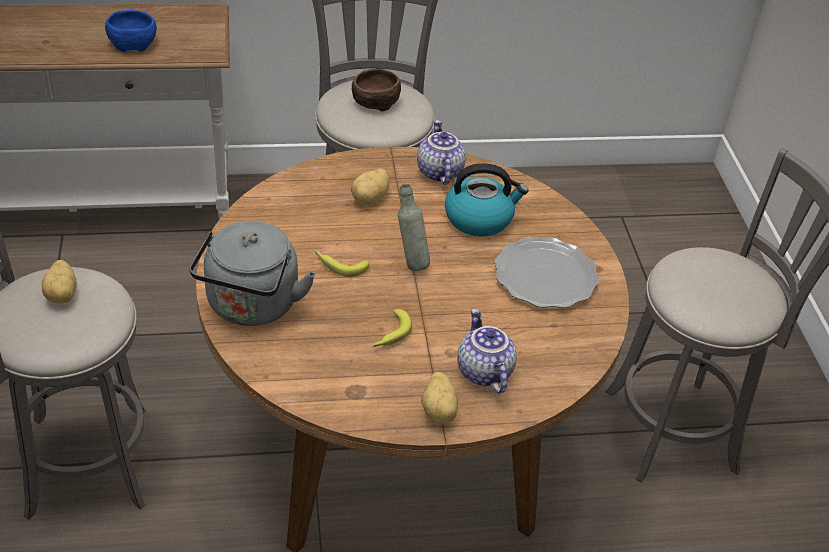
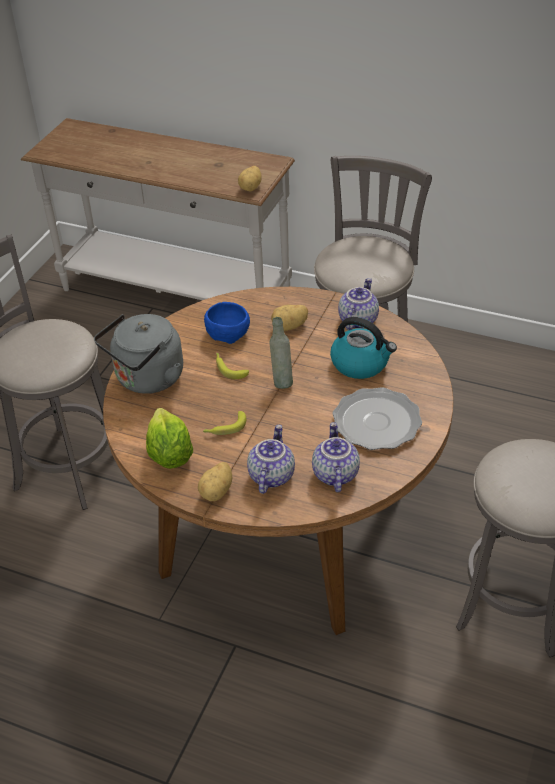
camera: 35 degrees right, 0 degrees up
(63, 294) = (51, 338): potato -> potato (251, 187)
(132, 43) = (204, 174): blue bowl -> blue bowl (228, 332)
(350, 387) = (169, 455): none -> lettuce
(374, 102) = (363, 256): brown bowl -> none
(547, 347) = (334, 474): none -> teapot

